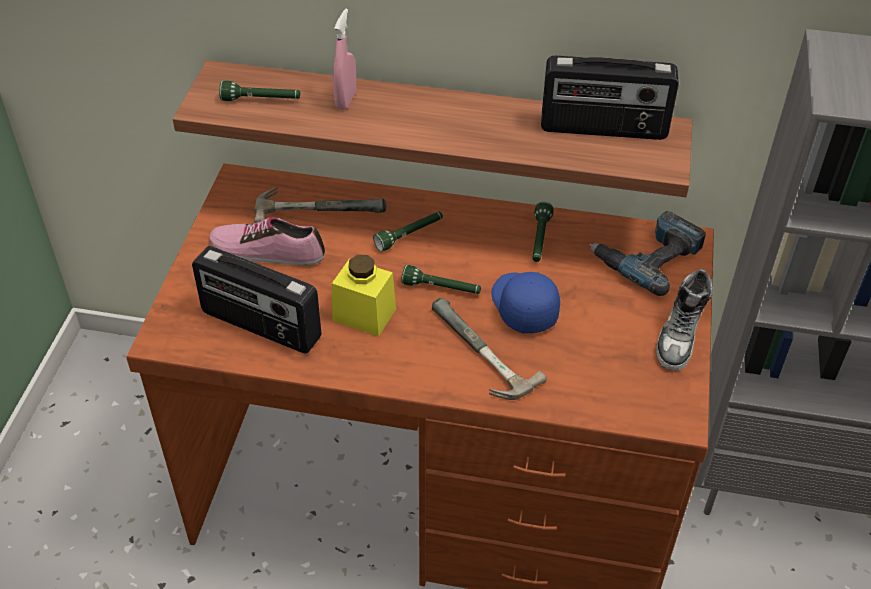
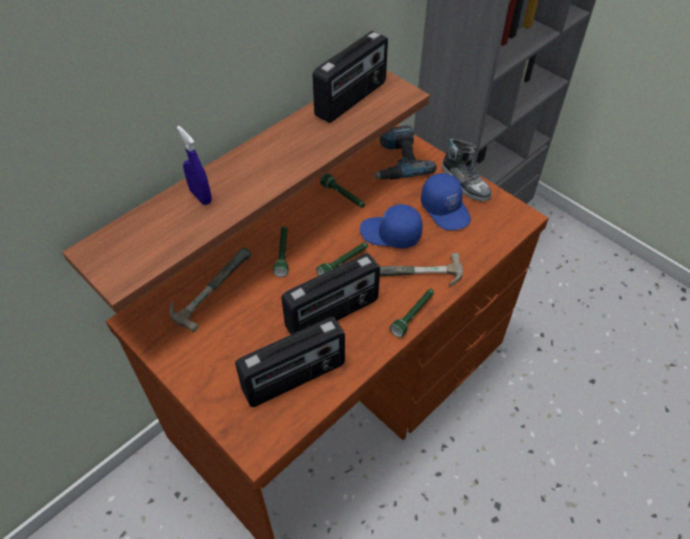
camera: 55 degrees left, 5 degrees up
(261, 100) = (150, 241): green flashlight -> green flashlight (413, 315)
(267, 250) = (224, 338): shoe -> none
(346, 100) = (200, 196): pink spray bottle -> blue spray bottle
(364, 314) = (333, 314): yellow jar -> radio
(613, 338) = (446, 209): none -> blue cap

